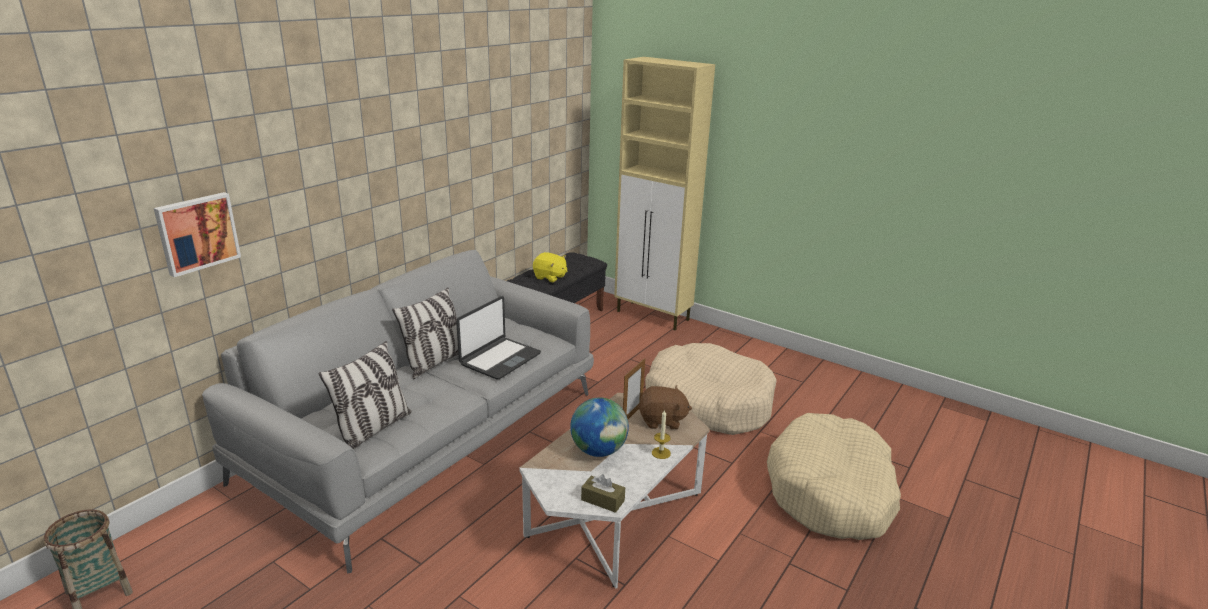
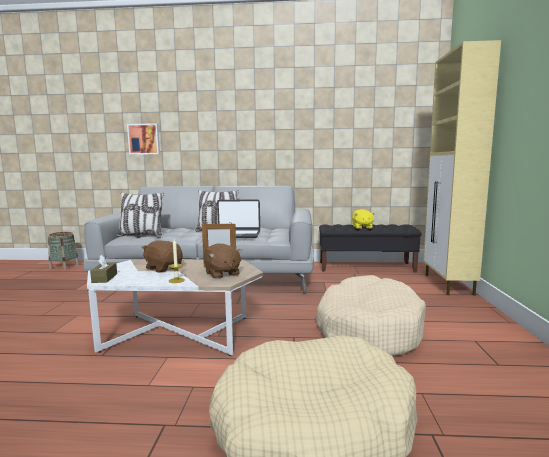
camera: 60 degrees right, 15 degrees down
(598, 451) = (164, 268): globe -> brown plush toy

